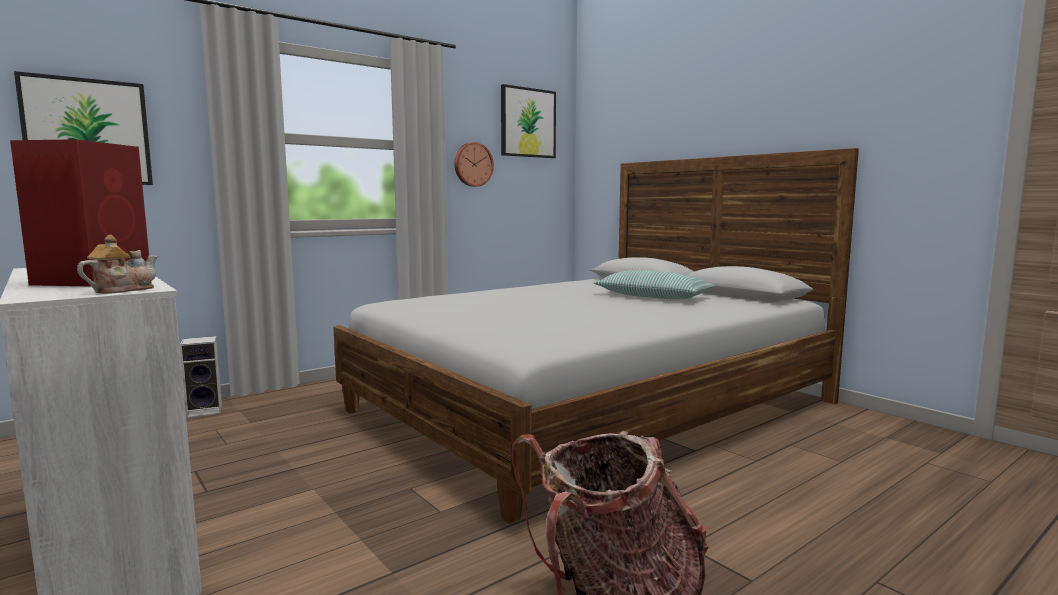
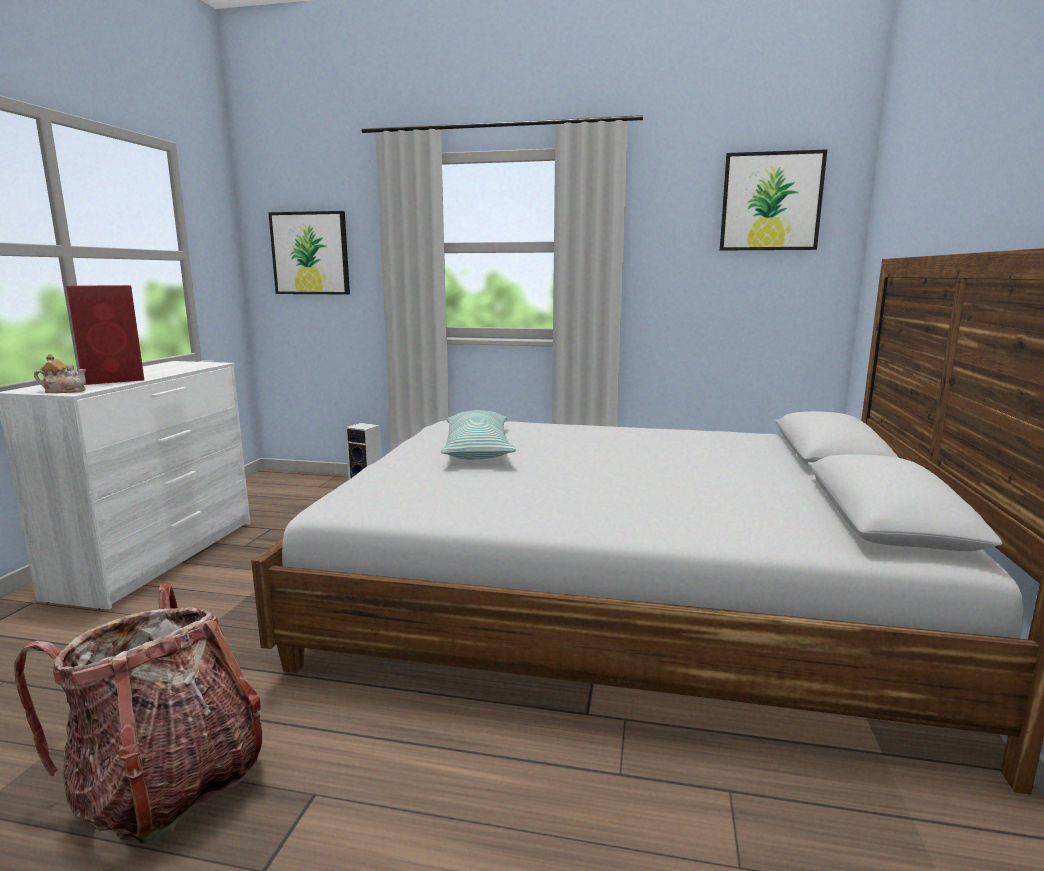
camera: 50 degrees right, 5 degrees up
(472, 164) = (672, 264): wall clock -> none
(652, 297) = (722, 481): pillow -> pillow (477, 449)

